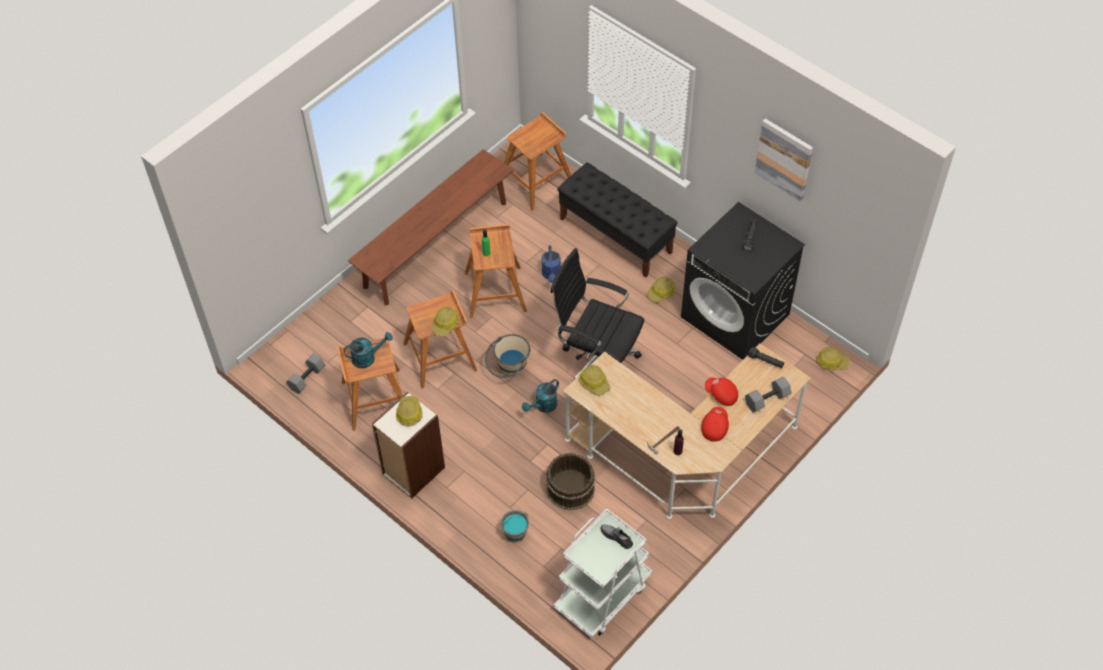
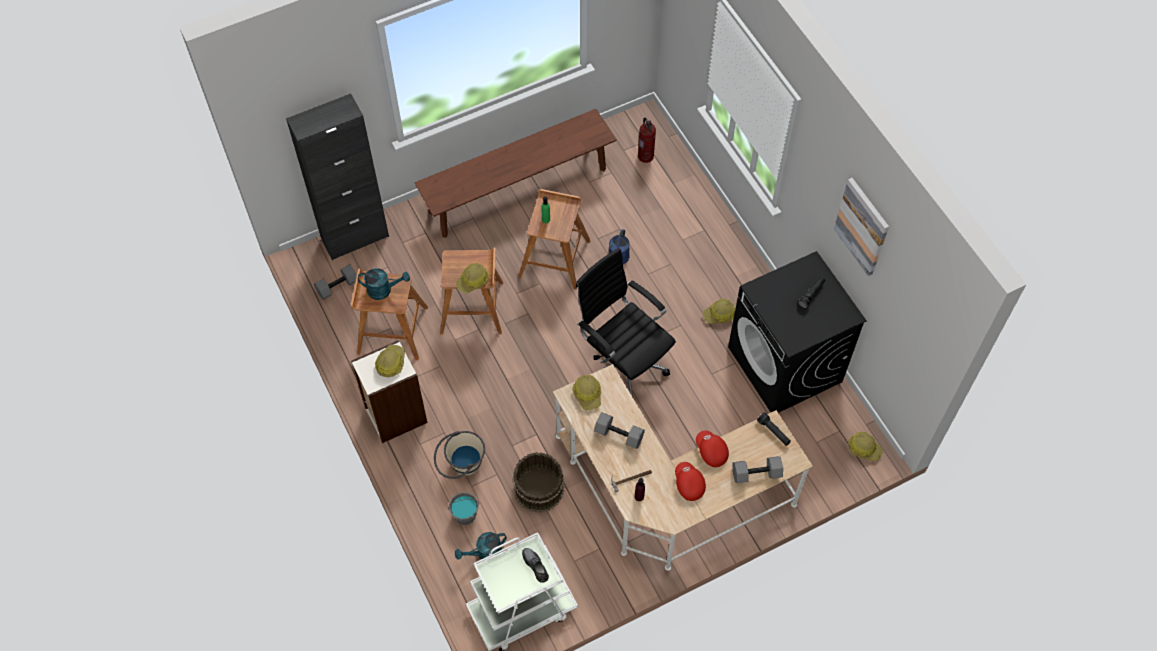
camera: 20 degrees right, 5 degrees up
(304, 331) = (355, 238): none -> black cabinet
(508, 369) = (532, 344): beige bucket -> beige bucket (461, 466)
(537, 181) = (646, 156): brown stool -> fire extinguisher
(543, 406) = (549, 393): turquoise watering can -> turquoise watering can (485, 554)
(616, 235) = (700, 239): black bench -> none
(637, 406) = (619, 434): none -> grey dumbbell
(714, 427) = (688, 484): red cap -> red cap turned 60 degrees counterclockwise

